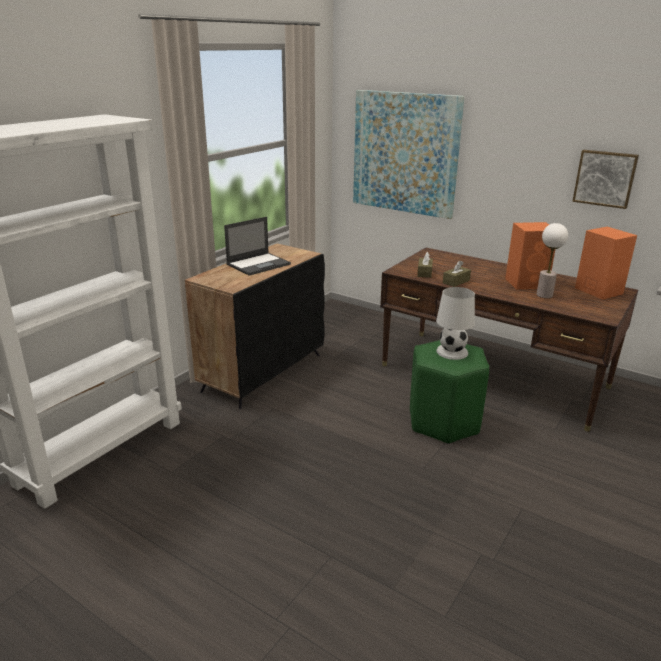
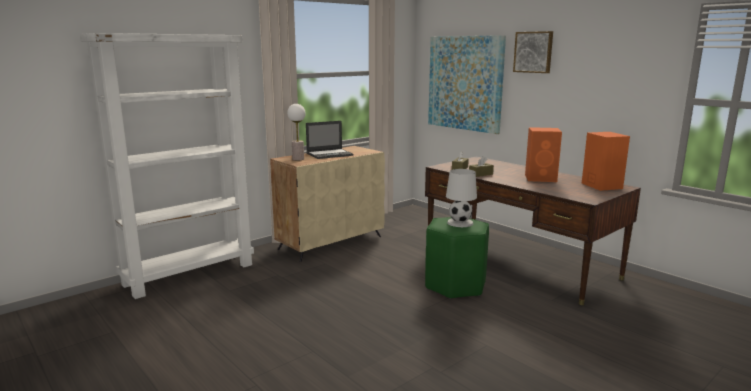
camera: 15 degrees right, 10 degrees down
(263, 372) = (331, 242): black cabinet -> beige cabinet
(544, 295) = (549, 185): table lamp -> table lamp (298, 159)
(605, 178) = (613, 94): picture -> picture (533, 52)

